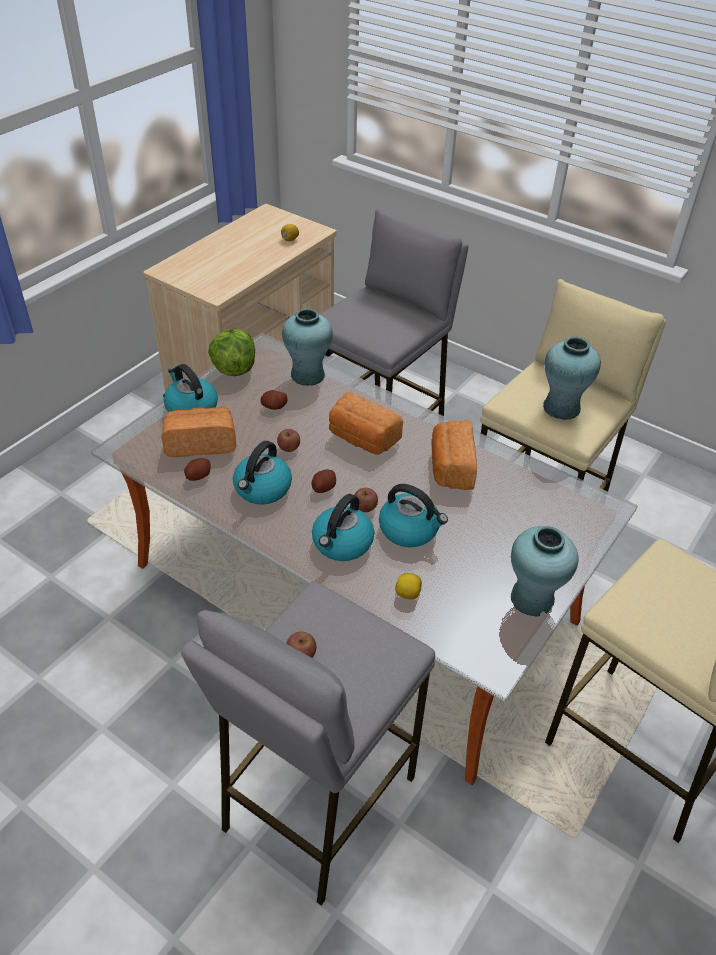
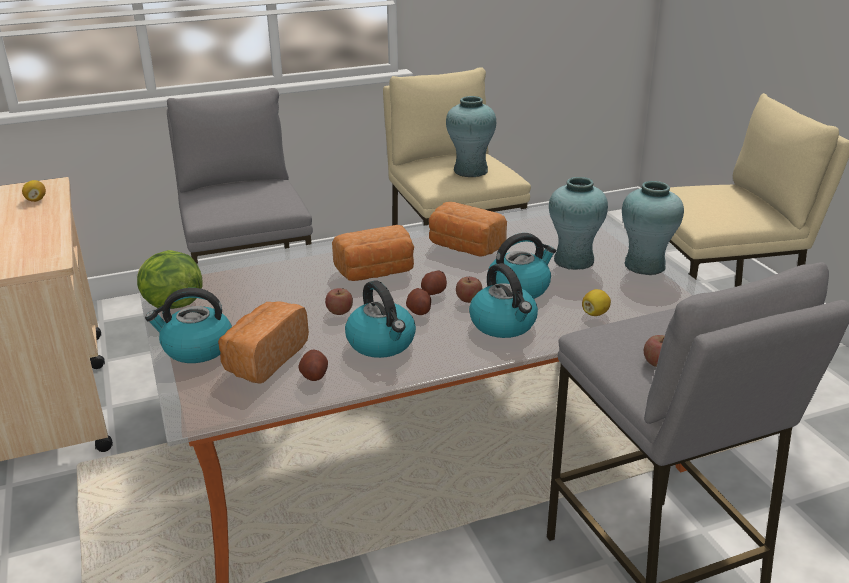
camera: 55 degrees left, 15 degrees down
(274, 406) = (267, 300): potato -> potato (434, 292)
(307, 375) = (246, 270): turquoise vase -> turquoise vase (573, 260)

